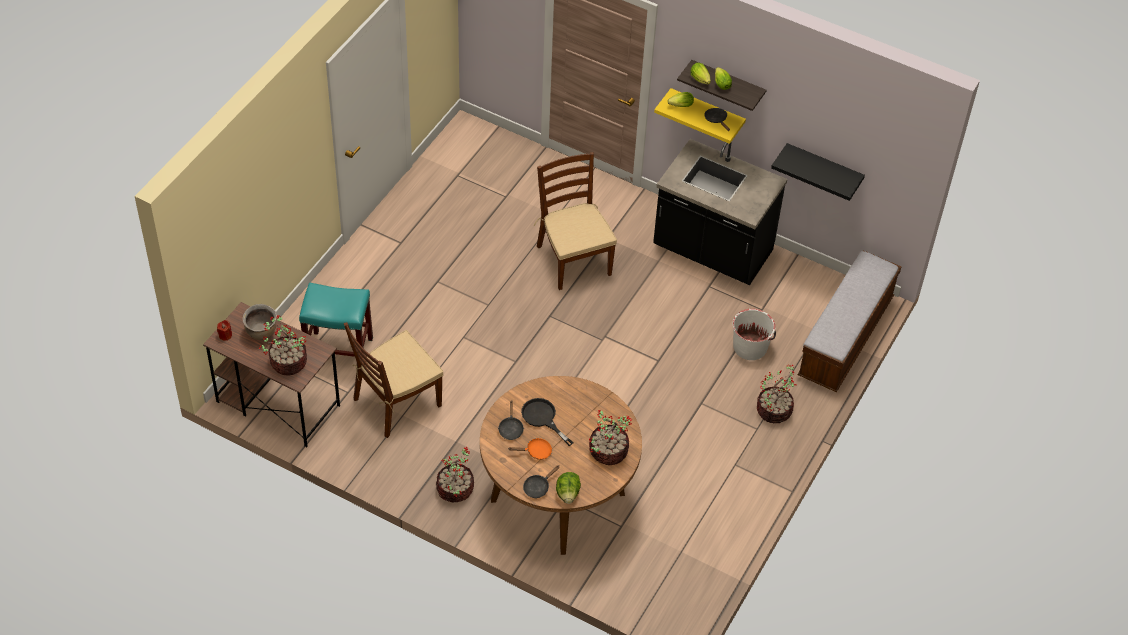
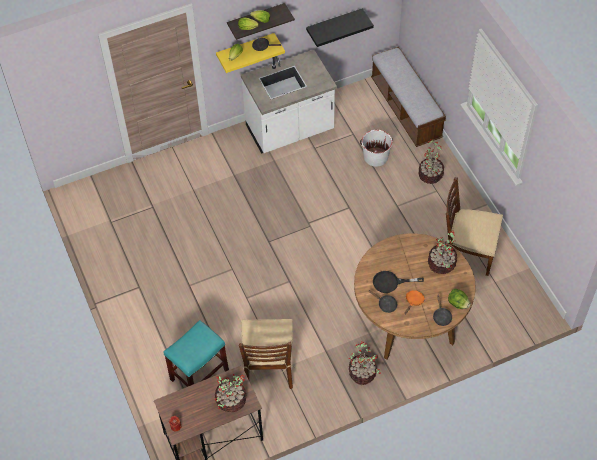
camera: 50 degrees left, 5 degrees up
(262, 332) = (192, 402): brown cooking pot -> none
(573, 260) = (235, 202): brown chair -> brown chair (467, 252)
(712, 251) = (290, 130): black counter -> white counter

